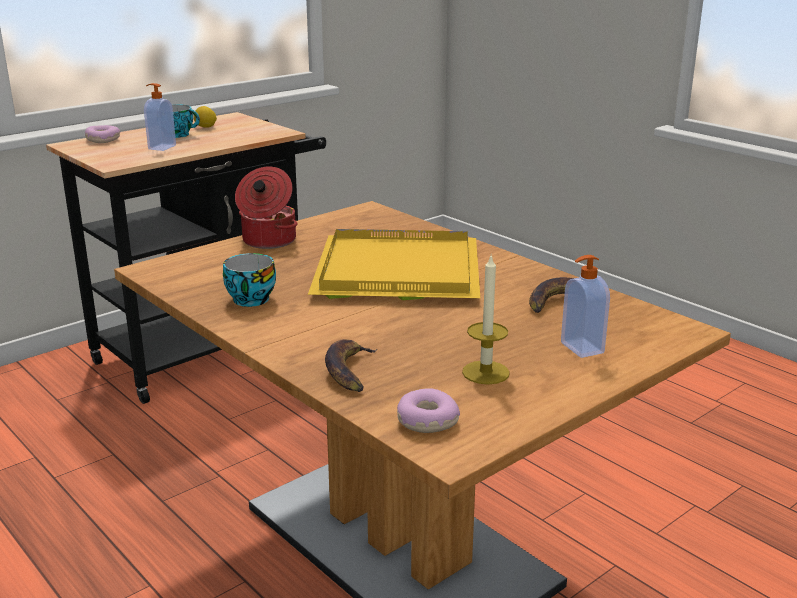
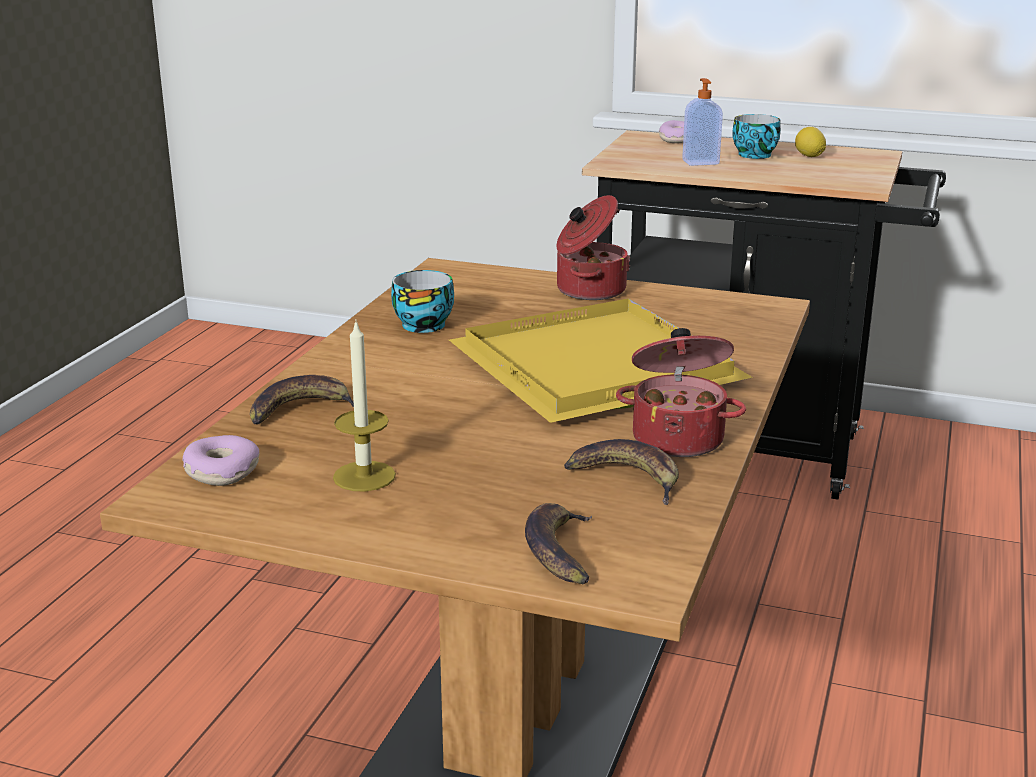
camera: 60 degrees right, 0 degrees up
(521, 277) = (678, 438): none -> cooking pot
(580, 348) = (492, 518): soap dispenser -> none
(636, 340) = (559, 551): none -> banana

